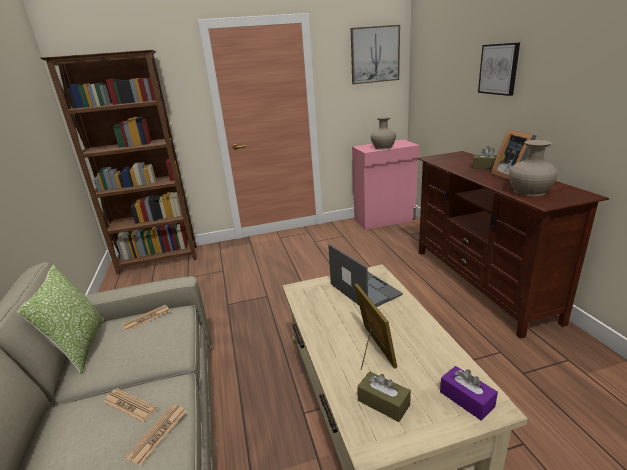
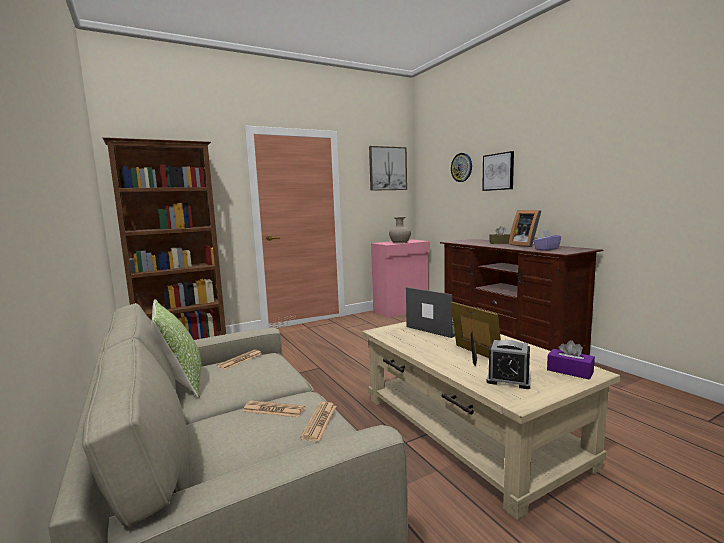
camera: 15 degrees left, 15 degrees down
(383, 403) = (508, 380): brown tissue box -> alarm clock
(459, 57) = (461, 167): none -> wall clock
(529, 191) = (546, 249): beige vase -> purple tissue box

